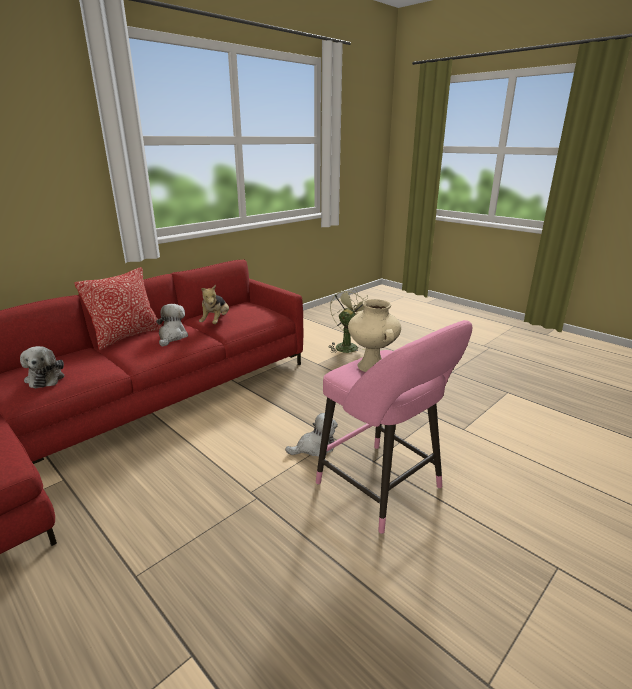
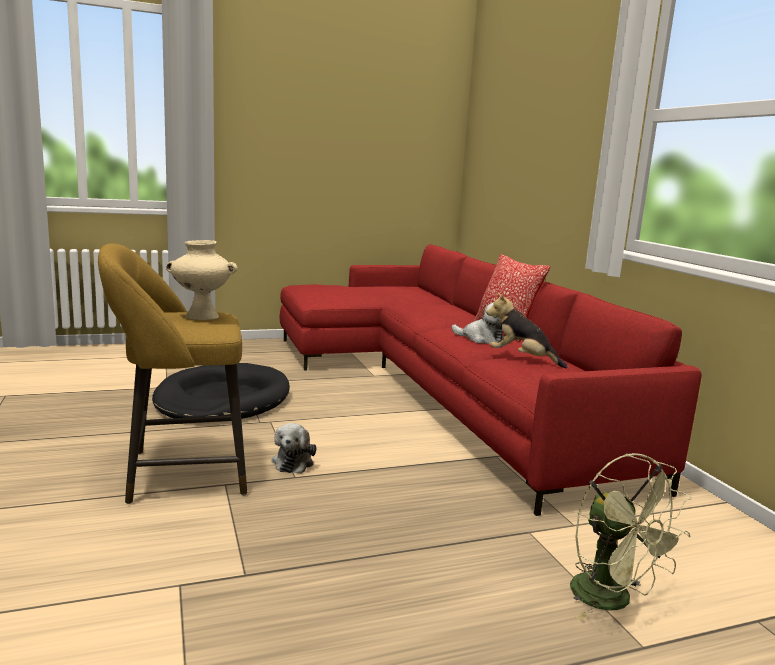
camera: 115 degrees right, 10 degrees down
(46, 378) = (423, 308): plush toy -> none
(211, 559) = (222, 399): none -> black dog bed
(384, 489) = (179, 473): pink stool -> yellow stool

